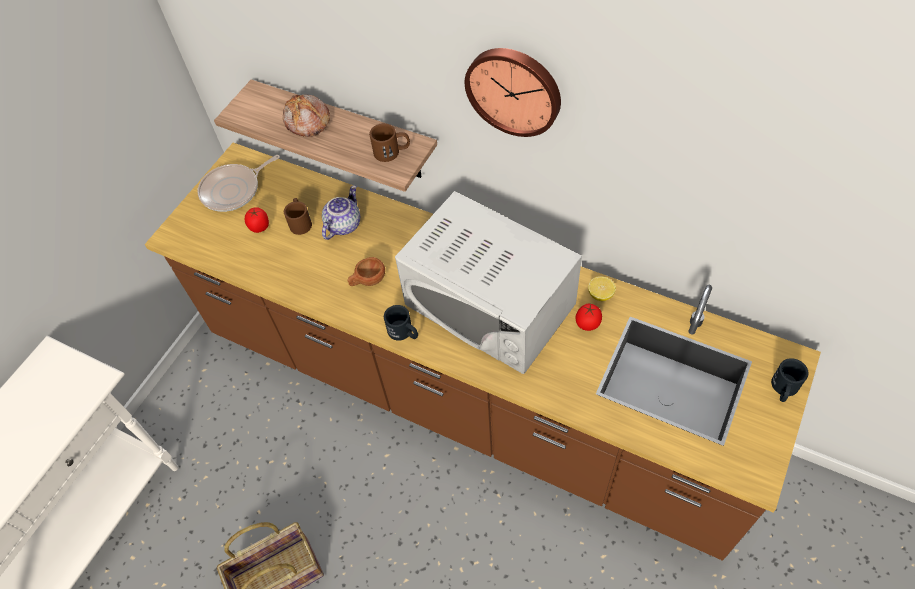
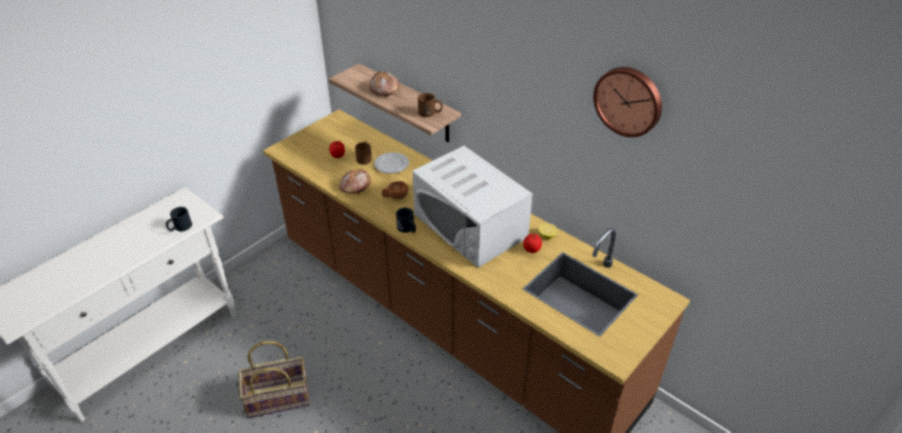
camera: 10 degrees right, 15 degrees down
(234, 190) = (329, 133): frying pan -> none
(303, 275) = (355, 186): none -> bread
(343, 224) = (391, 164): teapot -> plate
(514, 90) = (508, 76): wall clock -> wall clock (629, 100)
(783, 389) = (655, 314): black mug -> black mug (180, 227)

